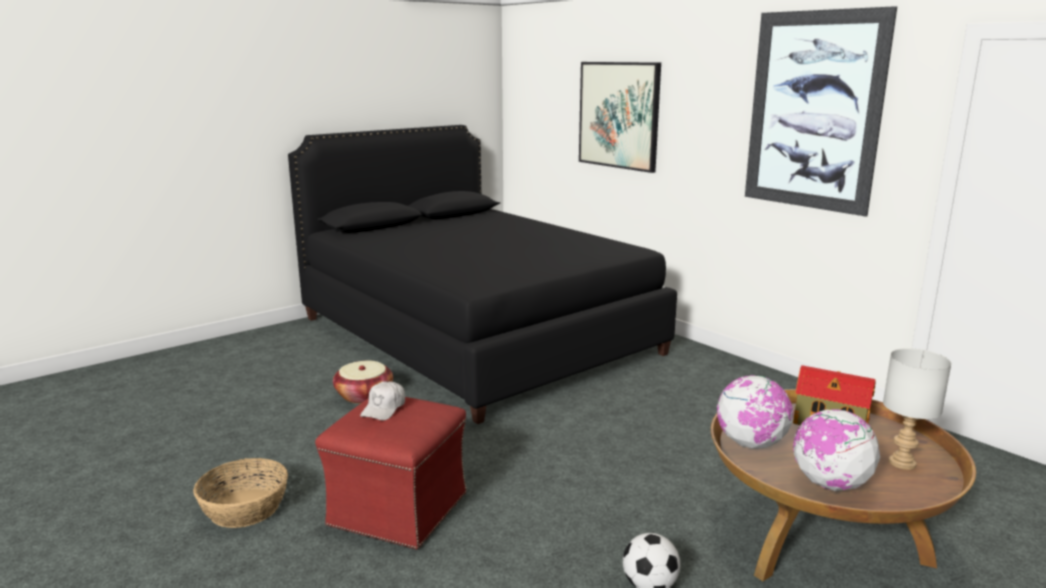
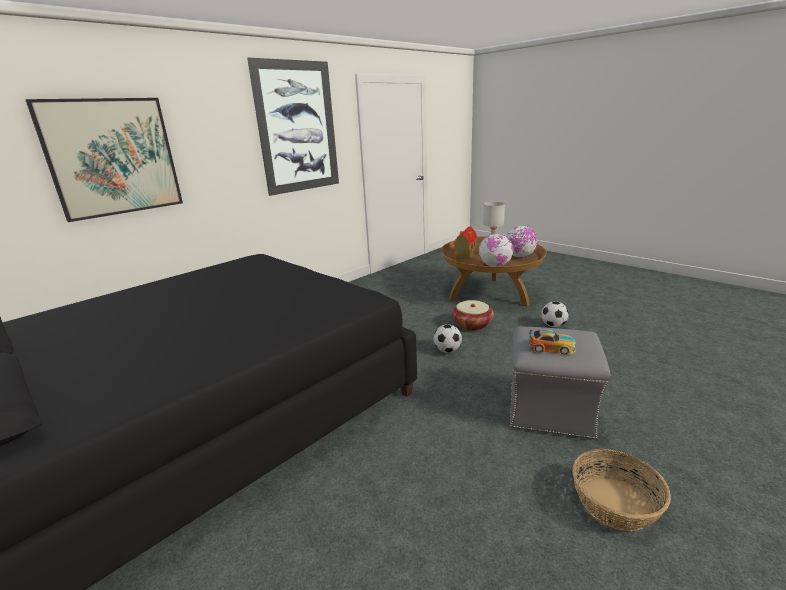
camera: 95 degrees left, 5 degrees up
(364, 395) = (360, 482): basket -> basket (472, 324)
(384, 409) = (551, 347): white cap -> toy car
(398, 510) = (551, 409): red ottoman -> grey ottoman
(572, 457) = (447, 350): none -> football

